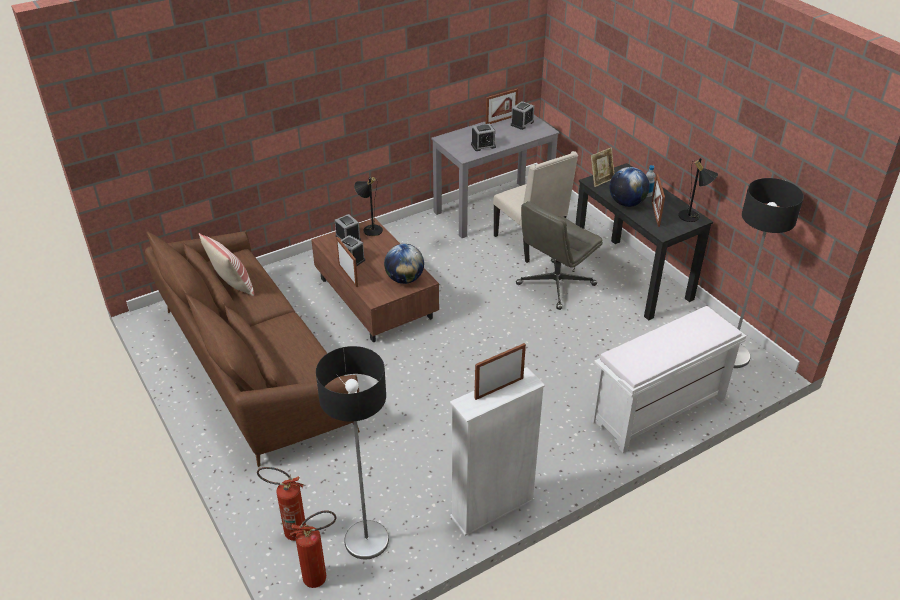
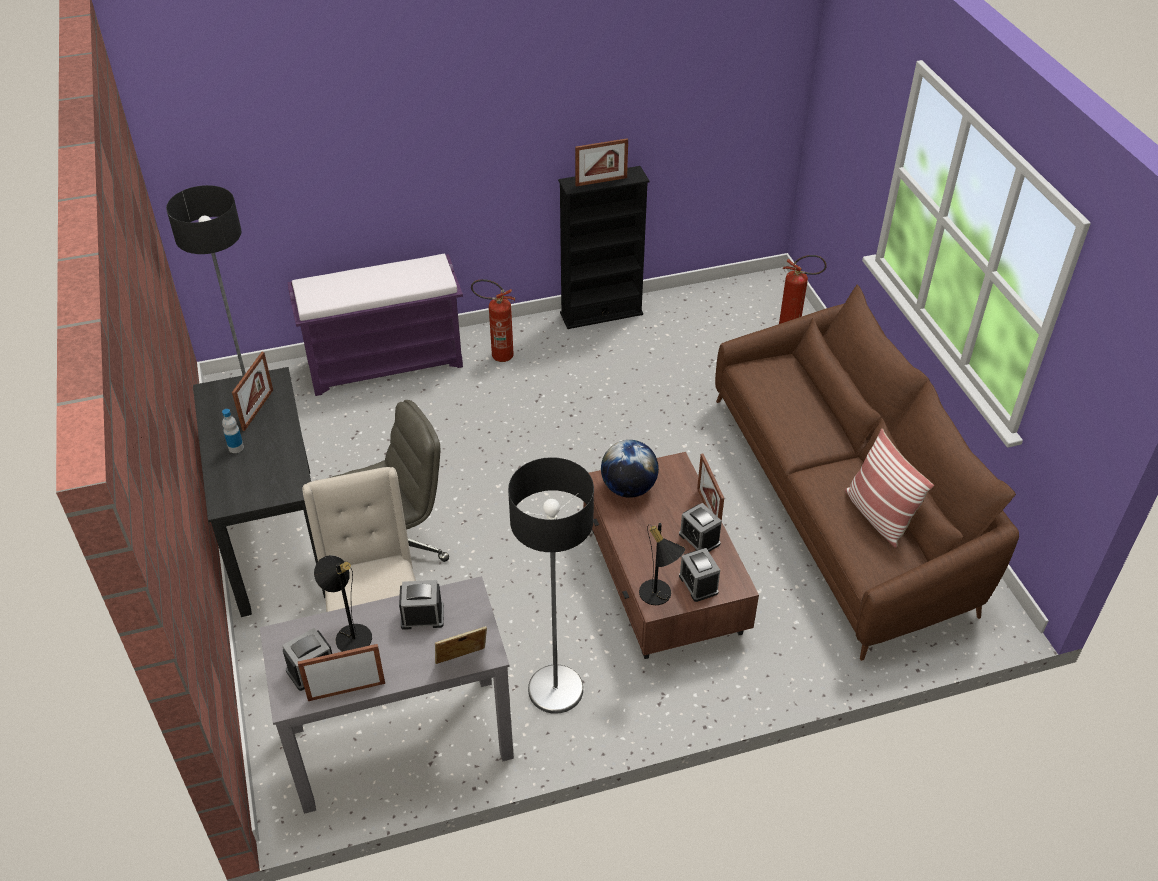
camera: 165 degrees left, 5 degrees up
(321, 577) = (767, 294): fire extinguisher -> fire extinguisher (497, 355)
(366, 540) = (723, 311): floor lamp -> floor lamp (555, 690)
(492, 508) = (601, 314): white bookcase -> black bookcase
(601, 180) = (280, 488): picture frame -> picture frame (462, 662)
(626, 203) = (280, 436): globe -> none
(658, 411) = (386, 363): white bench -> purple bench
(692, 217) = (213, 395): black table lamp -> black table lamp (350, 634)

